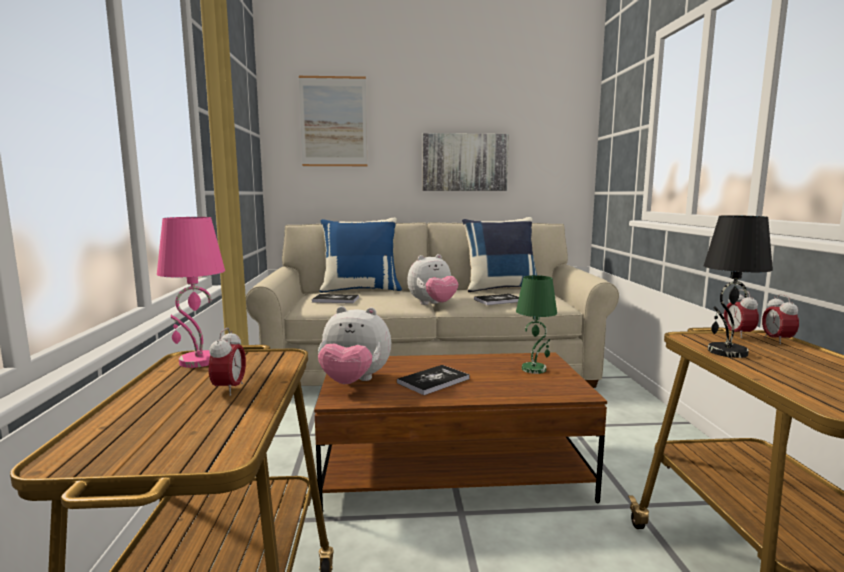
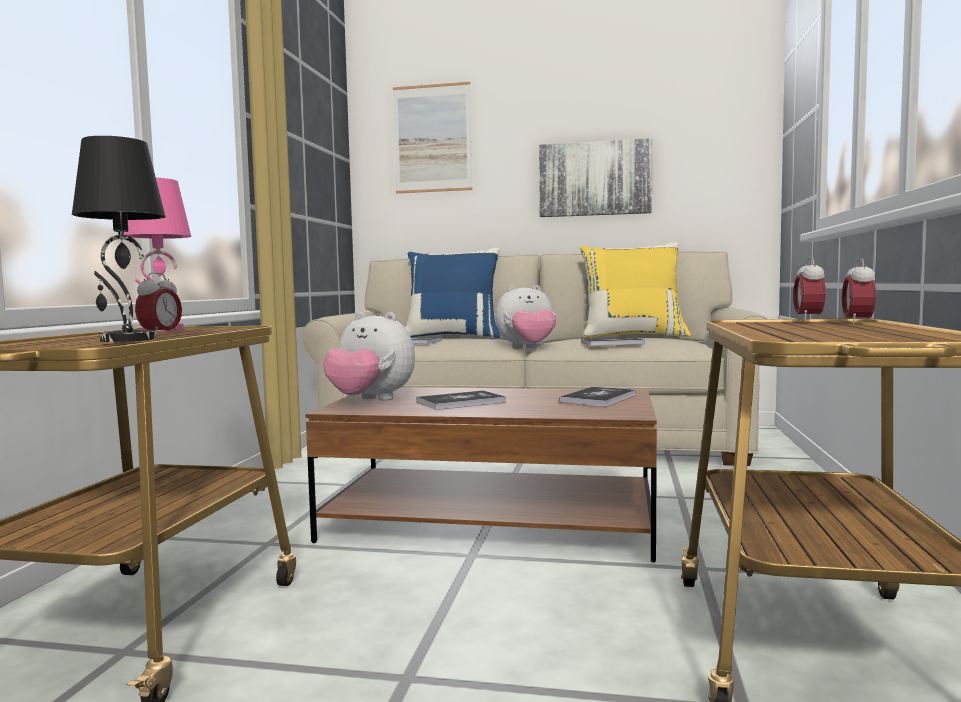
camera: 15 degrees right, 5 degrees down
(501, 288) = (633, 336): blue pillow -> yellow pillow
(534, 369) = (598, 398): green table lamp -> book
(727, 352) = (758, 326): black table lamp -> black table lamp (126, 340)

